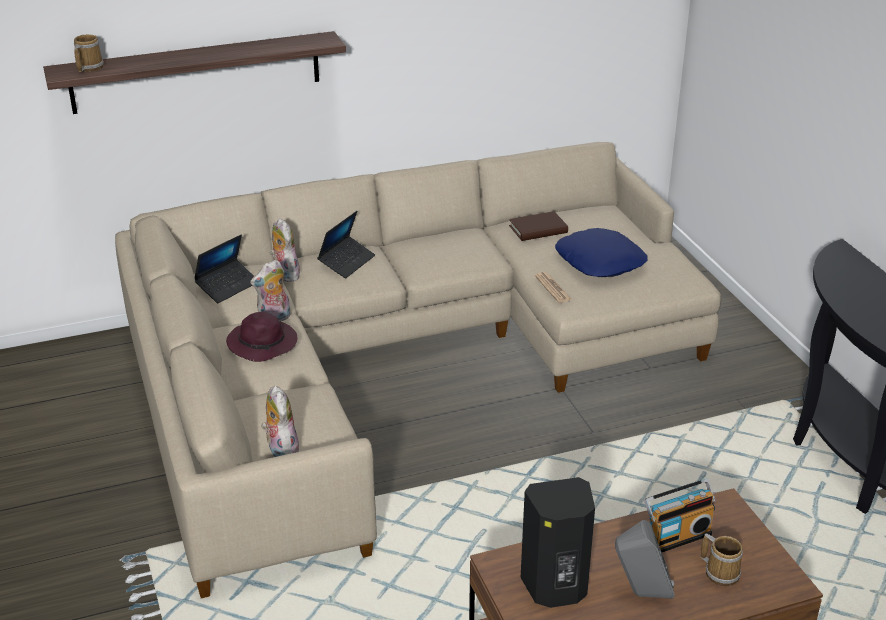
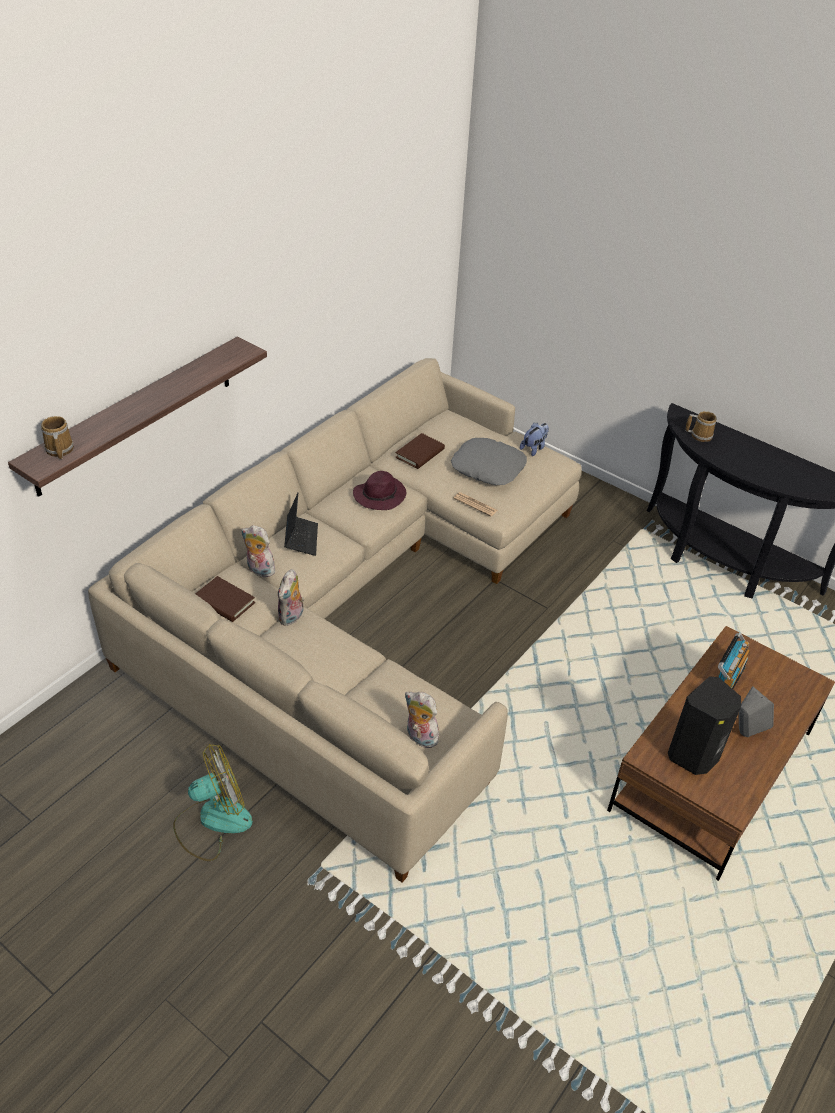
camera: 35 degrees left, 10 degrees up
(95, 476) = (212, 821): none -> fan
(227, 286) = (224, 601): laptop -> brown book
(263, 344) = (313, 646): purple hat -> purple hat (380, 495)
(600, 261) = (488, 467): blue pillow -> grey pillow
(674, 261) = (534, 448): none -> plush toy
(721, 572) = (772, 694): mug -> mug (700, 435)

